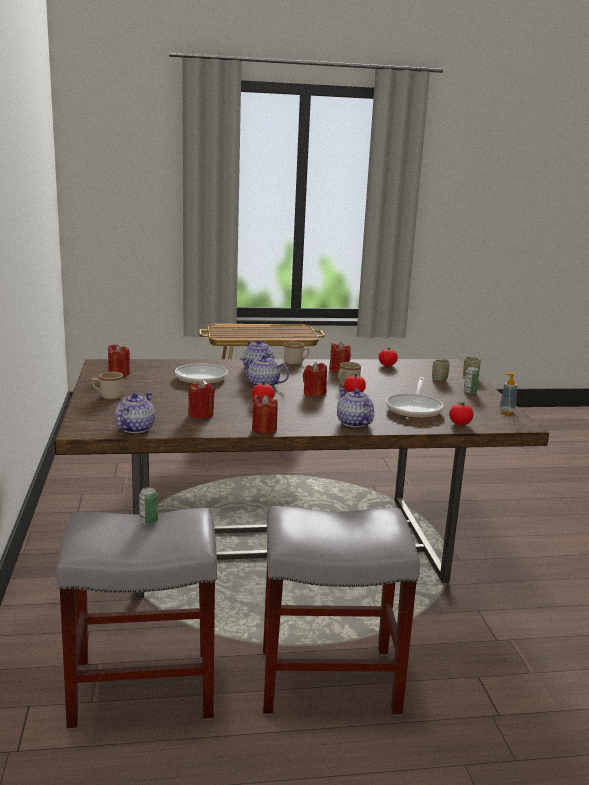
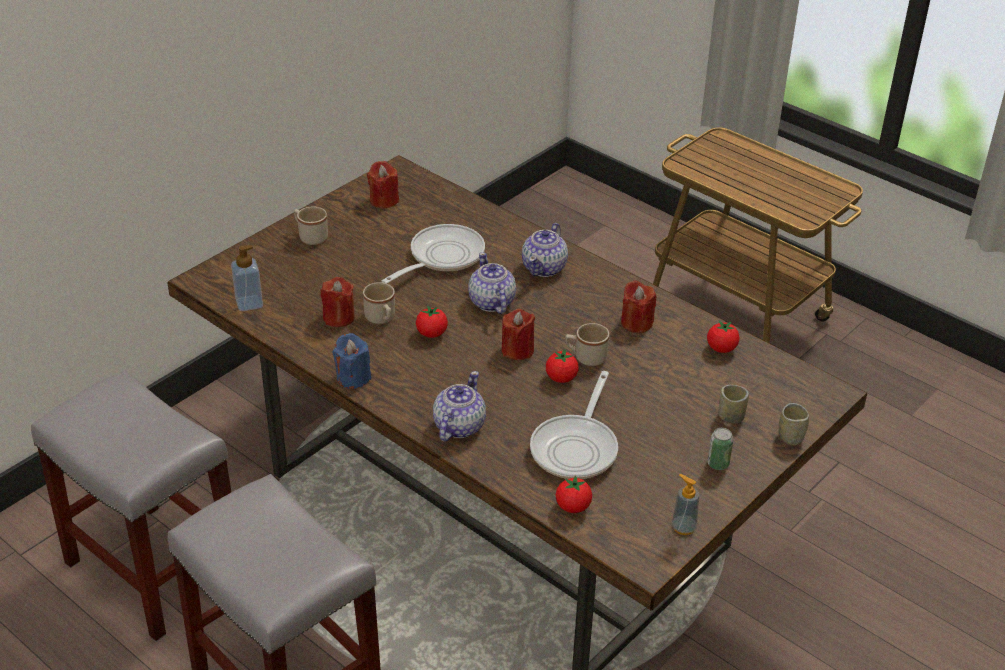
camera: 50 degrees right, 20 degrees up
(135, 428) = (249, 303): teapot -> soap dispenser
(148, 521) = (145, 423): can -> none
(264, 429) = (353, 378): red candle -> blue candle
(296, 362) = (612, 279): beige mug -> beige mug (381, 319)
(414, 408) = (577, 448): frying pan -> frying pan turned 45 degrees counterclockwise

